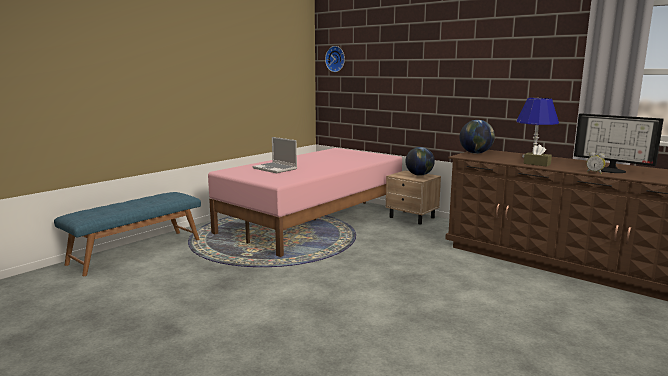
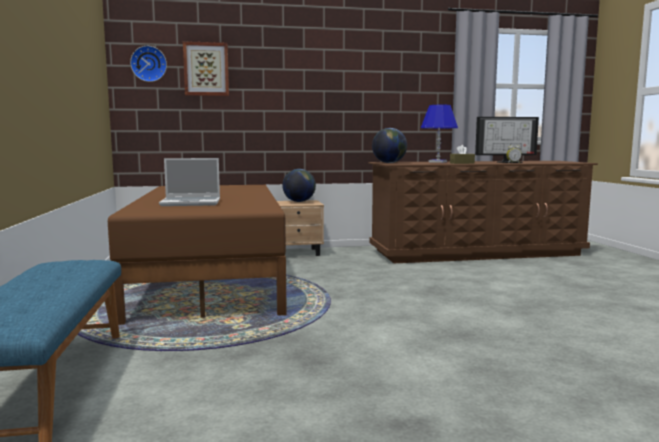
camera: 50 degrees left, 5 degrees down
(314, 221) = (211, 278): pink bed -> brown bed
(369, 61) = (206, 69): none -> picture

